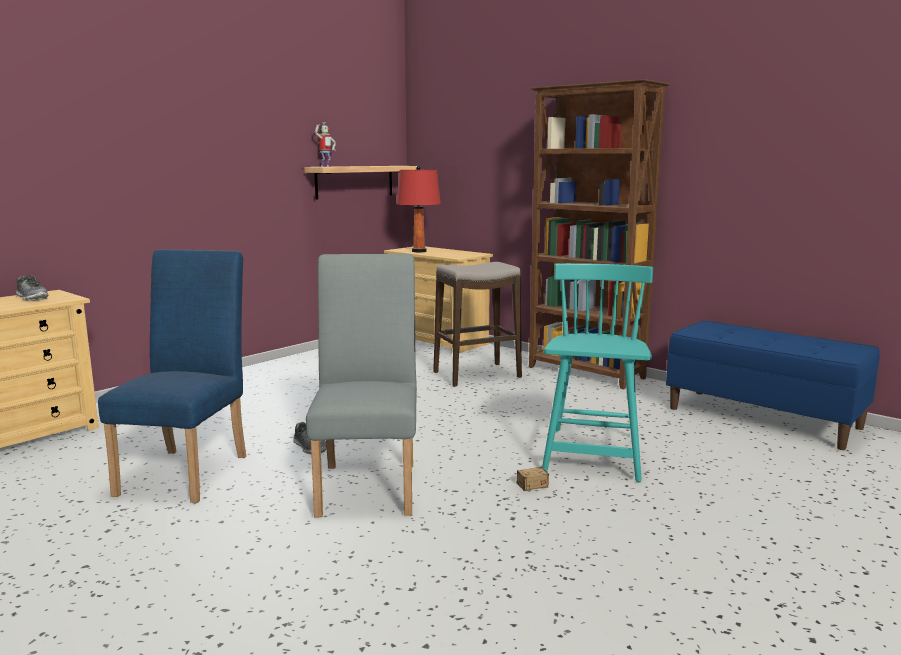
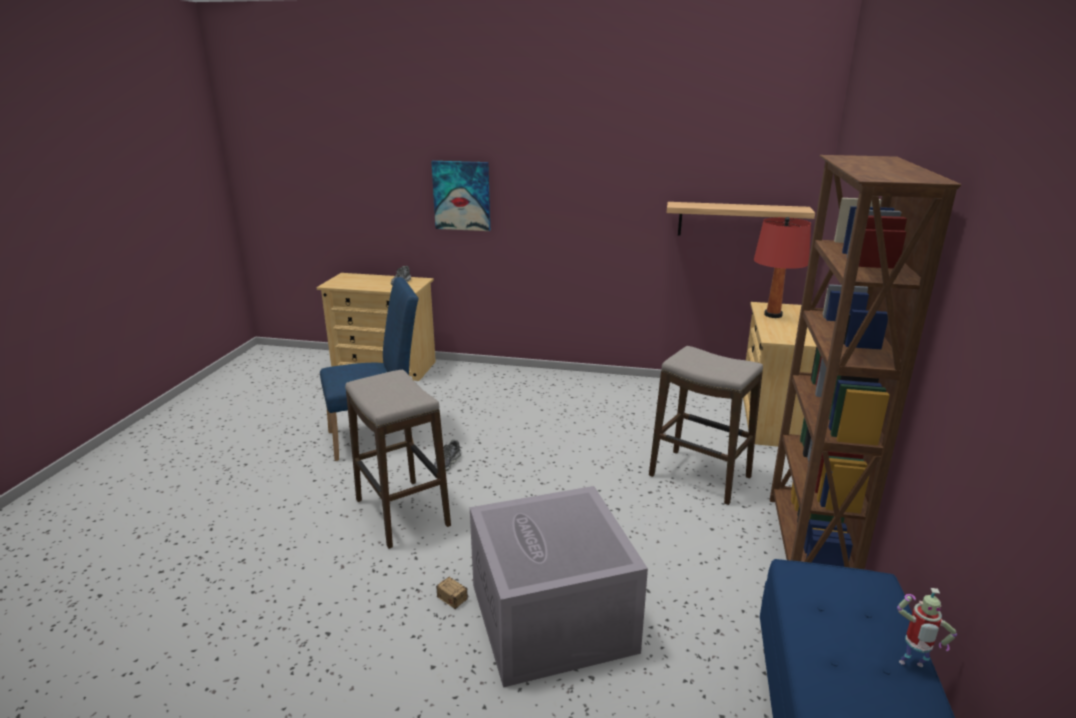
camera: 60 degrees right, 10 degrees up
(88, 172) = (462, 195): none -> picture
(325, 166) = (690, 203): toy robot -> toy robot (911, 666)
(369, 484) = (402, 512): grey chair -> stool
(593, 455) = (554, 618): turquoise chair -> grey storage box

